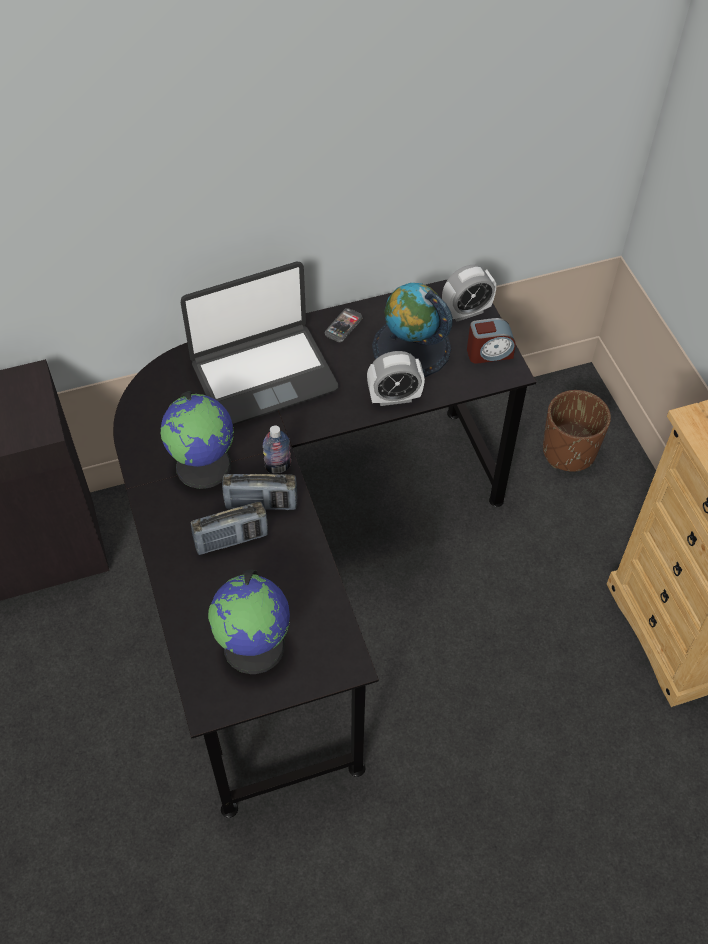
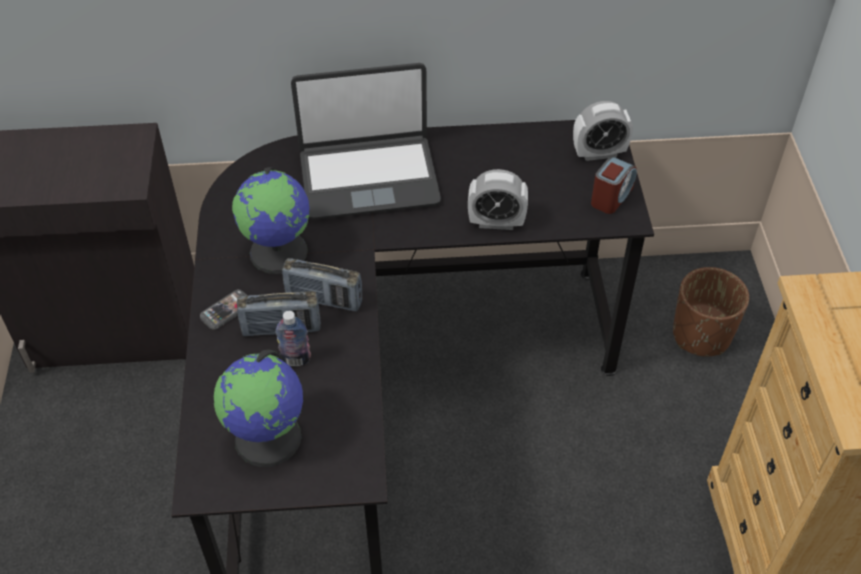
camera: 15 degrees right, 5 degrees down
(278, 467) = (353, 267): bottle -> bottle (296, 359)
(343, 326) = (466, 145): phone -> phone (226, 310)
(411, 348) = (529, 178): globe -> none
(489, 353) = (611, 196): alarm clock -> alarm clock turned 60 degrees counterclockwise

